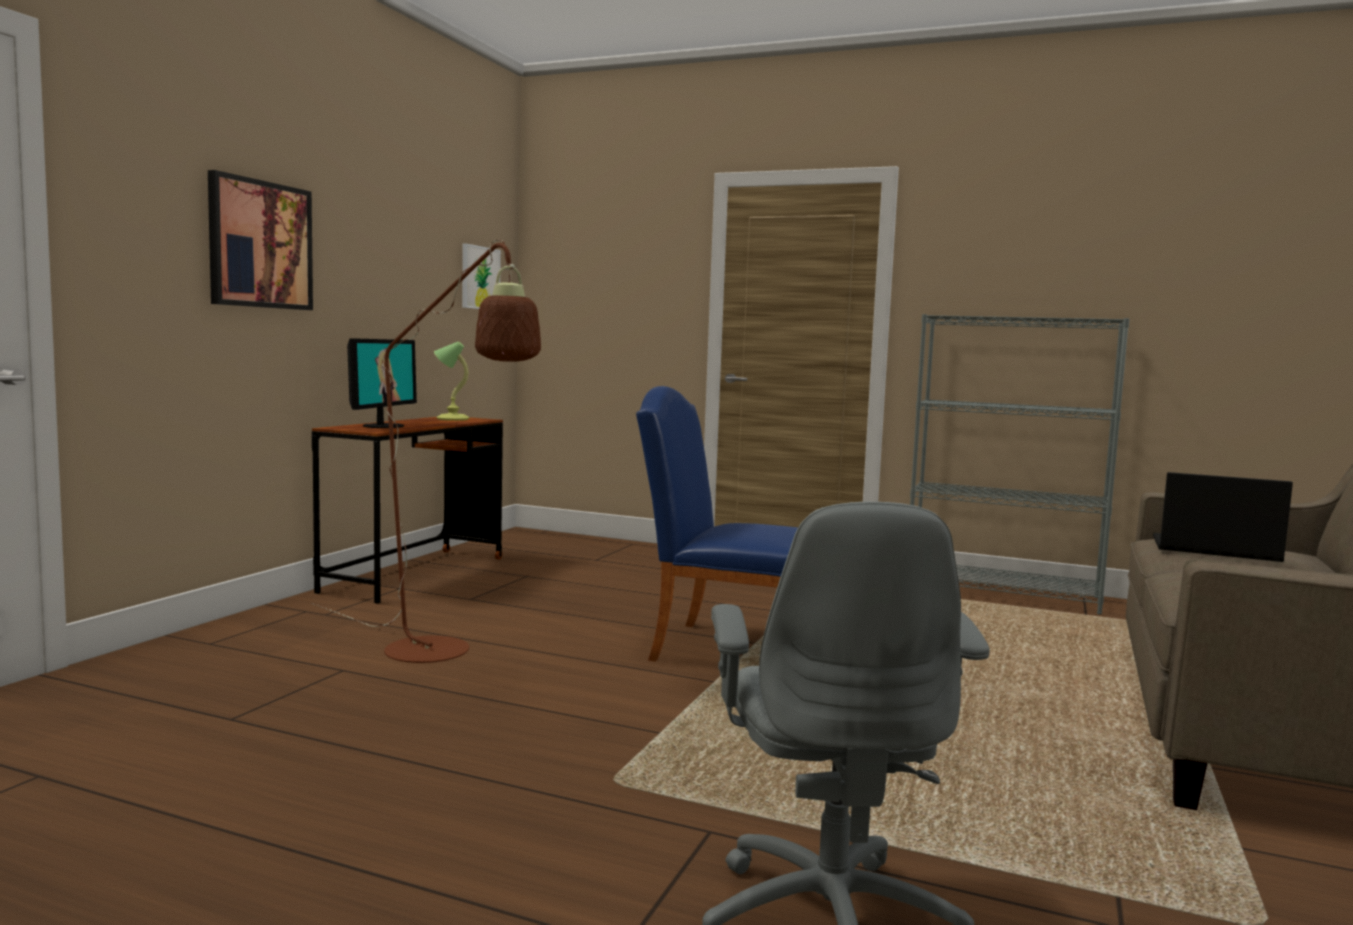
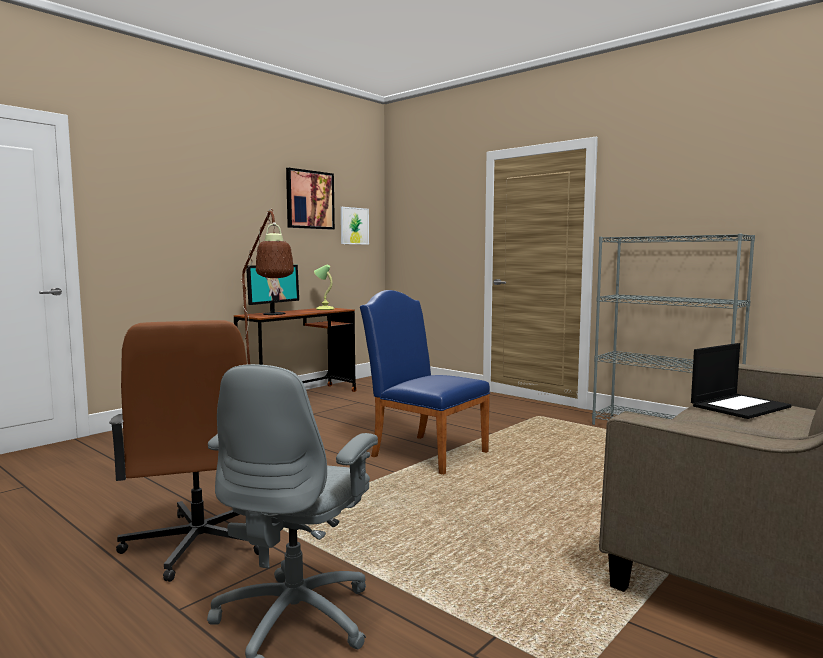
camera: 20 degrees right, 0 degrees up
(260, 244) = (200, 217): picture -> picture (309, 200)
(526, 834) = (197, 544): none -> brown office chair
(1213, 549) = (739, 406): laptop -> laptop turned 105 degrees clockwise

